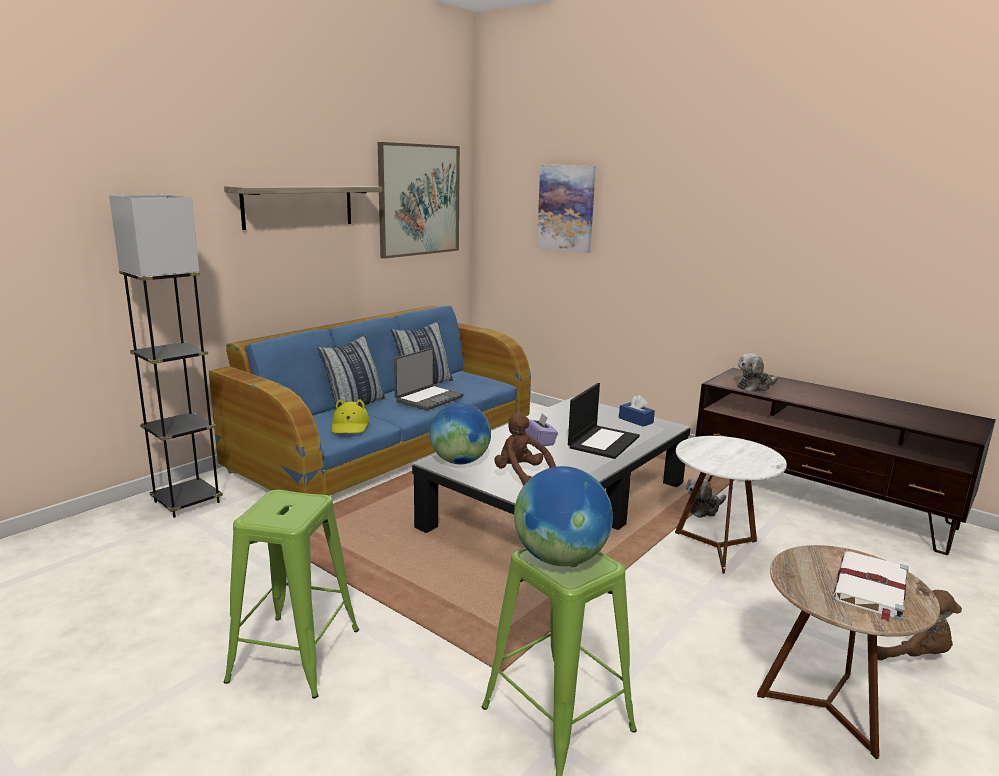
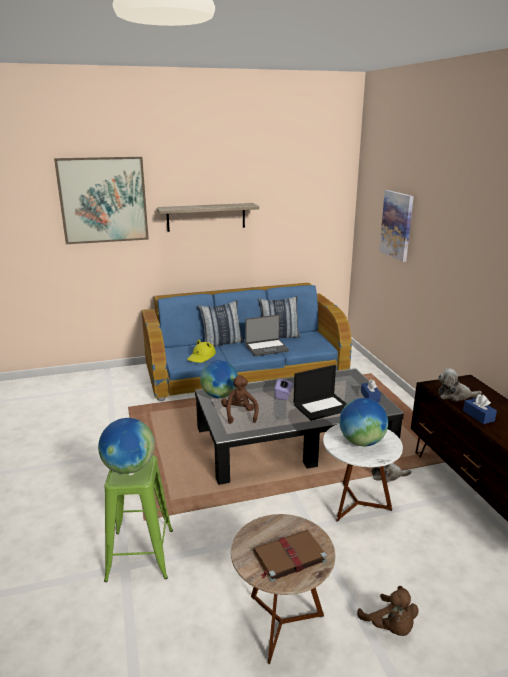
camera: 35 degrees right, 5 degrees up
(187, 502) = (116, 379): grey floor lamp -> none
(294, 655) = (75, 473): green stool -> none
(419, 200) = (303, 210): picture -> picture (103, 200)
(731, 455) = (361, 442): none -> globe
(805, 398) = (478, 416): none -> blue tissue box
(870, 588) = (288, 557): white book -> brown book

